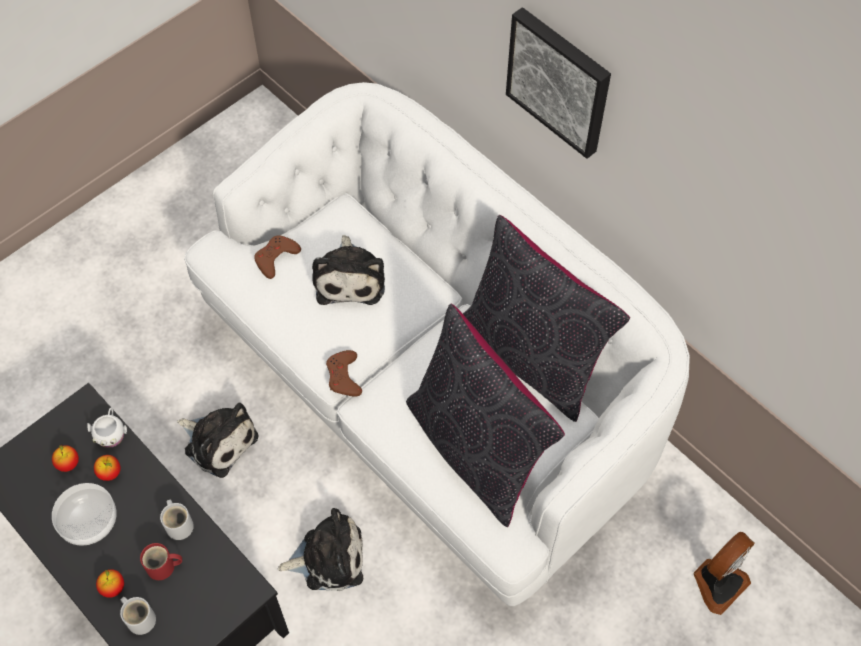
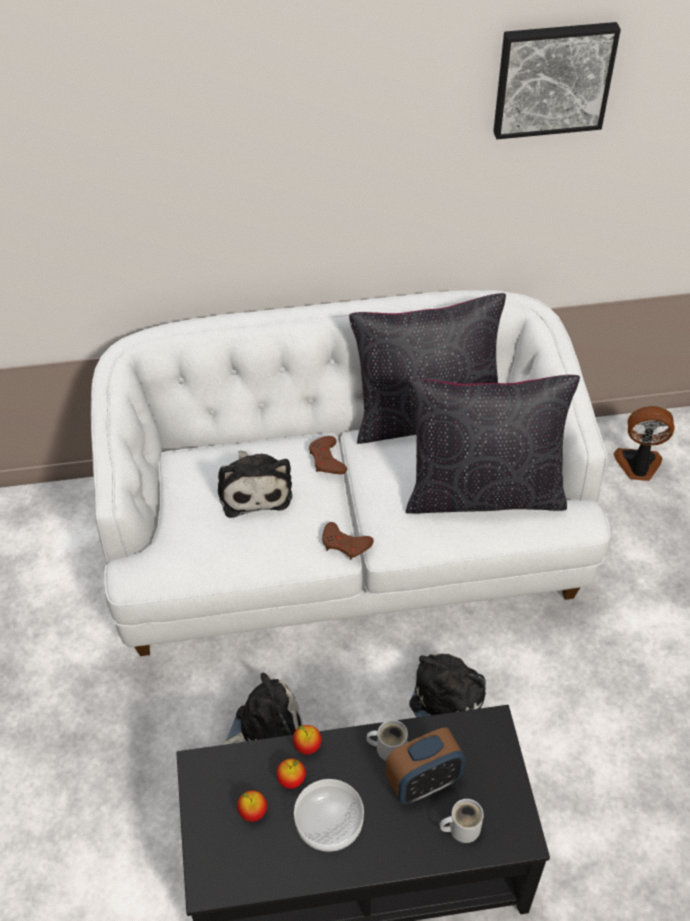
camera: 55 degrees left, 10 degrees down
(111, 433) = (248, 758): white mug -> none
(113, 587) = (415, 836): apple -> apple (307, 746)
(163, 567) = (423, 782): red mug -> alarm clock
(276, 258) = (186, 529): brown game controller -> brown game controller (327, 459)
(350, 277) = (254, 488): plush toy -> plush toy turned 45 degrees clockwise
(560, 80) = (329, 166): picture -> picture (552, 78)
(717, 582) = (638, 465): fan -> fan turned 75 degrees counterclockwise

